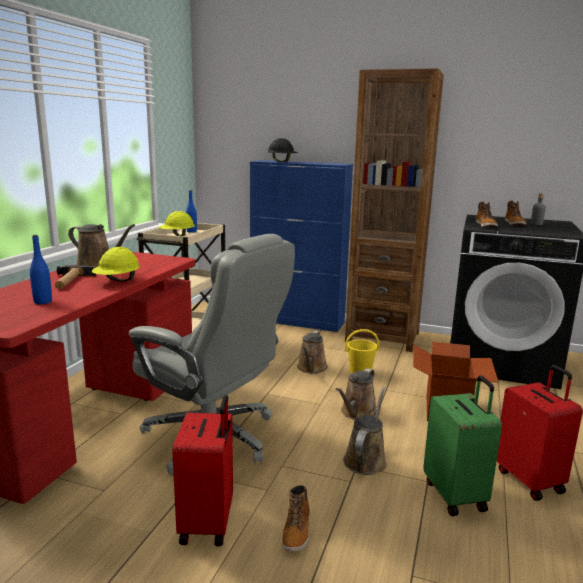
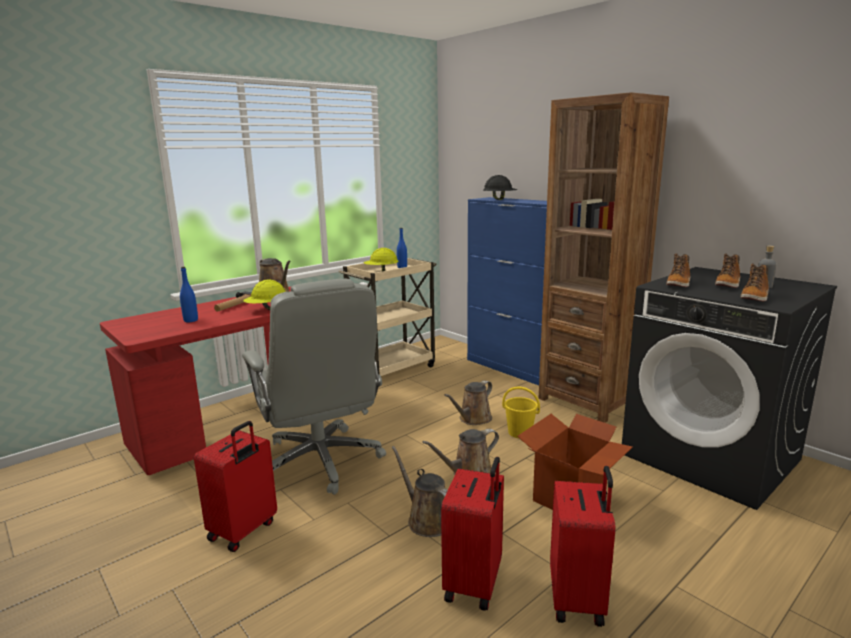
camera: 30 degrees right, 0 degrees up
(297, 530) = (299, 561): boot -> boot (755, 297)
(366, 459) = (426, 520): brown watering can -> brown watering can turned 90 degrees counterclockwise
(456, 495) = (475, 584): green suitcase -> red suitcase

